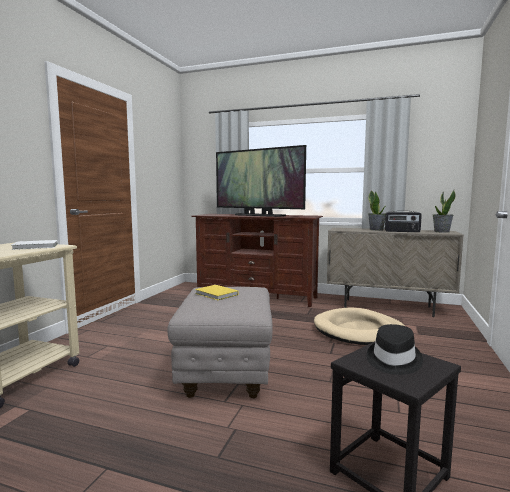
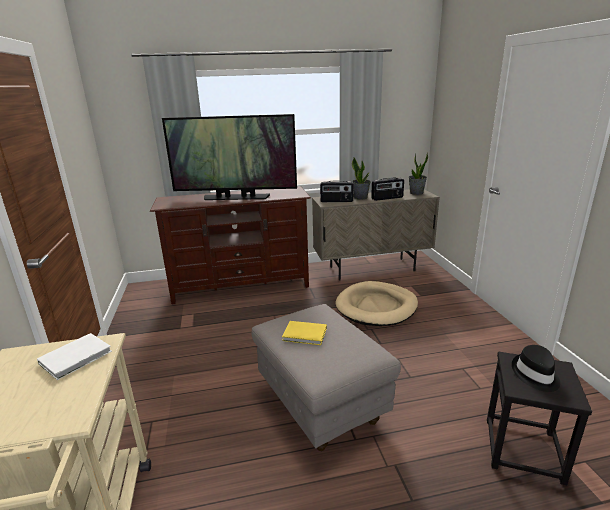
camera: 30 degrees left, 15 degrees up
(349, 229) = (336, 201): none -> radio

